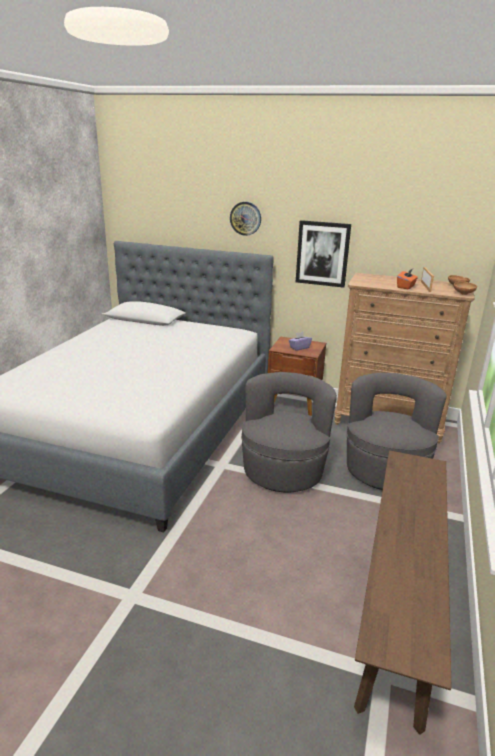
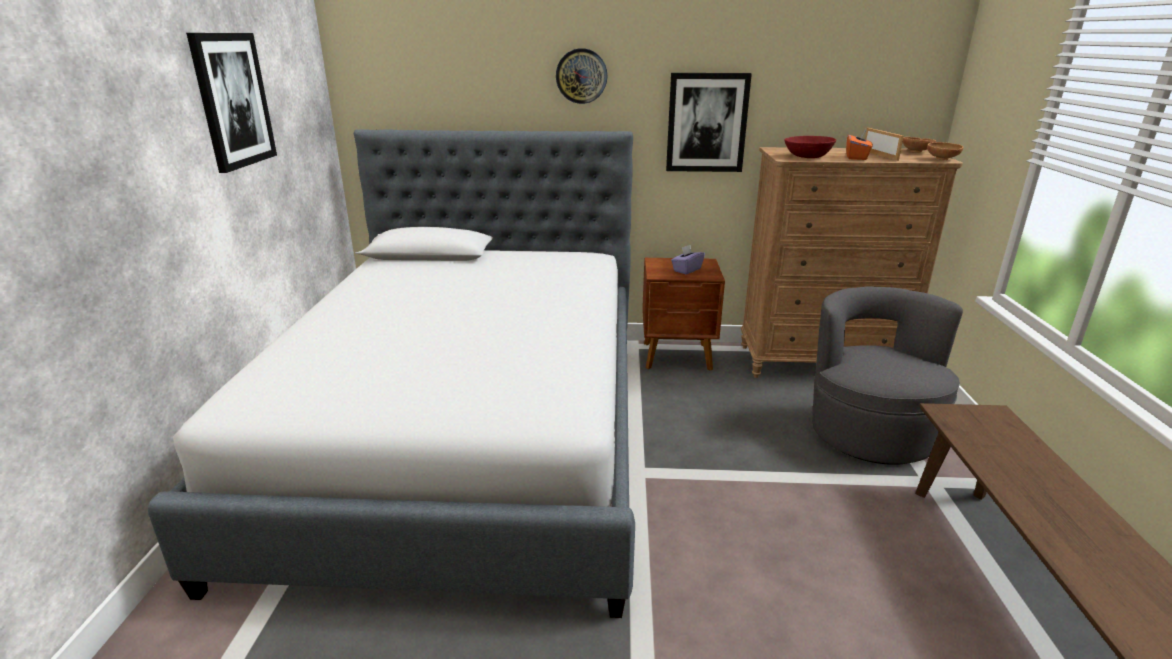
camera: 15 degrees left, 0 degrees up
(34, 226) = (233, 100): none -> picture
(283, 471) = (735, 463): grey armchair -> none
(373, 283) = (808, 157): none -> red bowl

